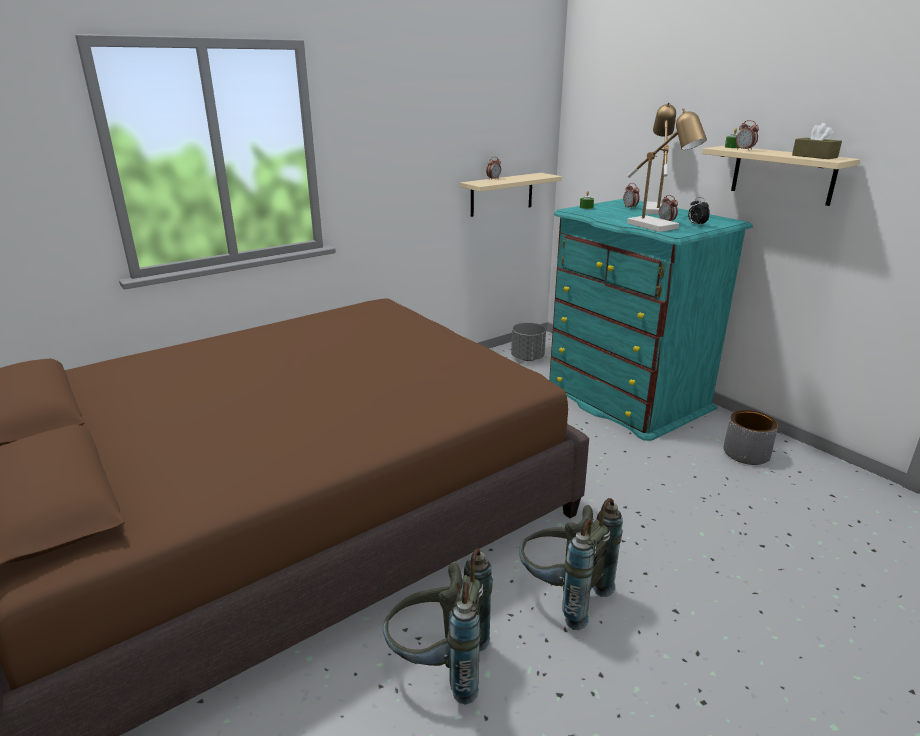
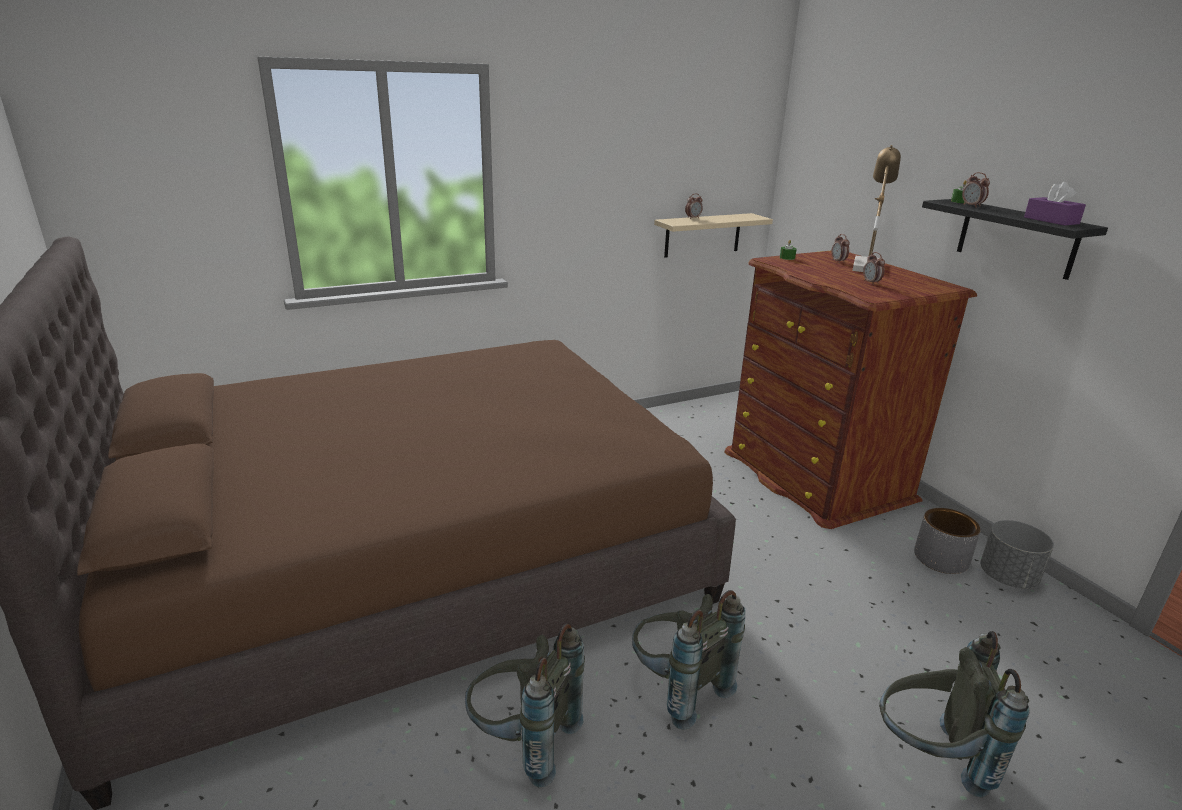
camera: 10 degrees right, 0 degrees up
(527, 358) = (717, 417): grey planter -> grey planter (1008, 577)
(626, 396) = (817, 474): turquoise dresser -> brown dresser
(658, 227) = (857, 288): table lamp -> none
(696, 225) = (905, 288): alarm clock -> none
(782, 175) = (1016, 238): beige shelf -> black shelf
(786, 618) = (929, 758): none -> grey backpack
(814, 156) = (1051, 220): brown tissue box -> purple tissue box

